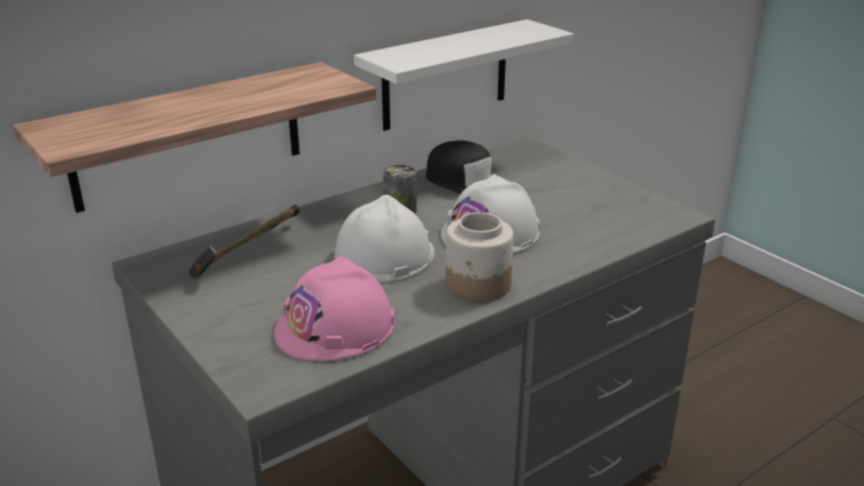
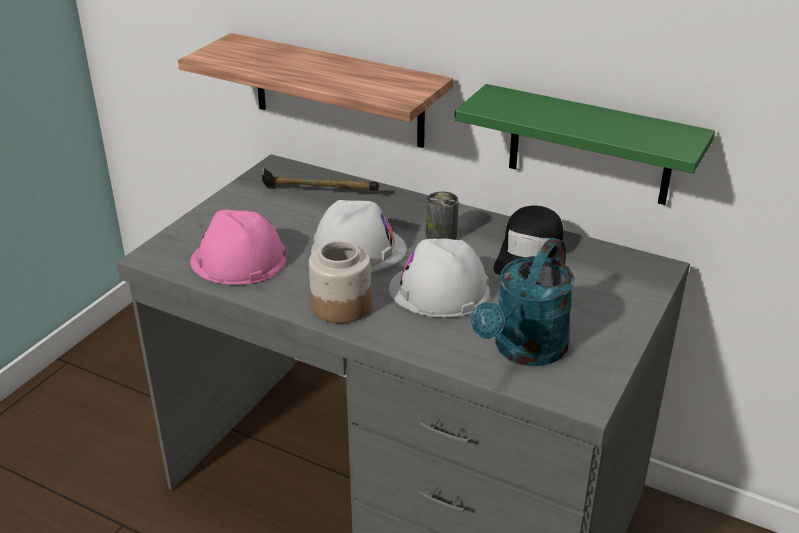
camera: 65 degrees right, 5 degrees up
(445, 75) = (589, 146): white shelf -> green shelf
(605, 221) = (524, 351): none -> turquoise watering can

